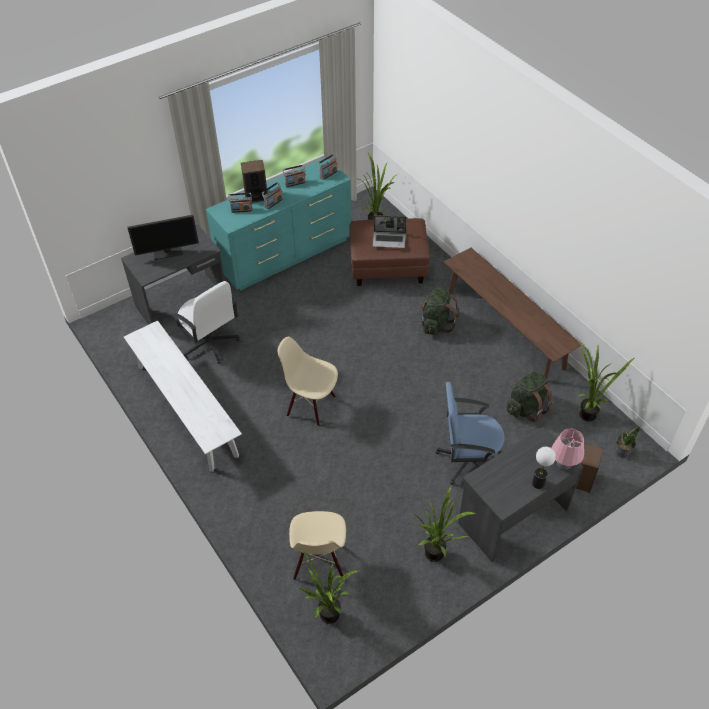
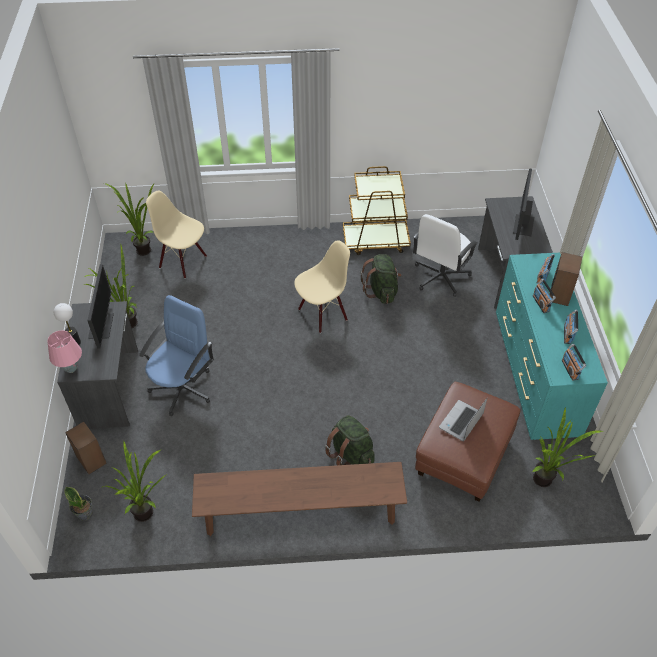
camera: 120 degrees right, 0 degrees up
(186, 410) = (376, 241): white bench -> brown cart
(209, 344) = (440, 277): white office chair -> white office chair turned 45 degrees counterclockwise
(504, 476) = (101, 325): none -> monitor
(526, 408) = (194, 467): green backpack -> green backpack (381, 291)

